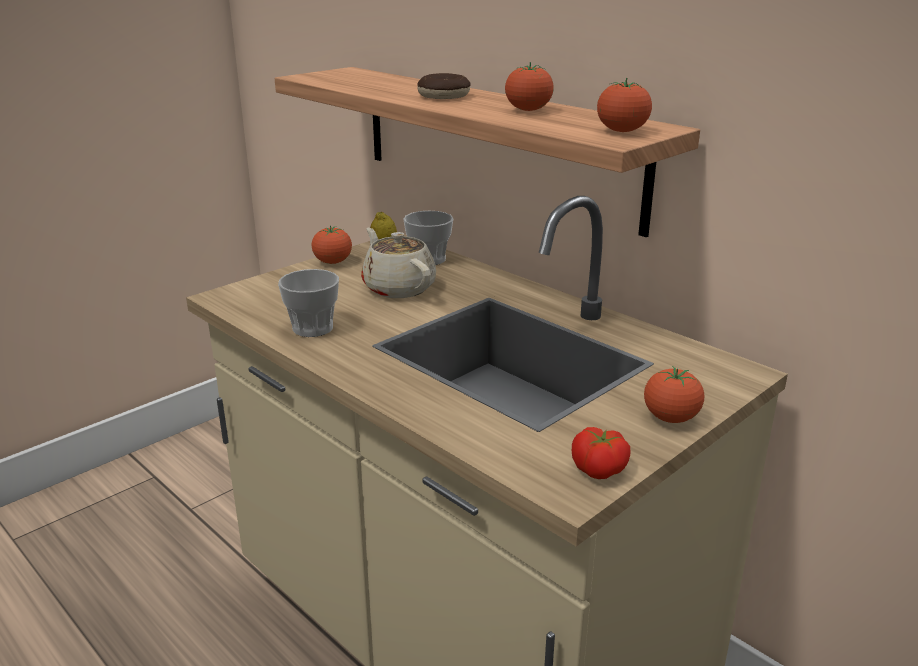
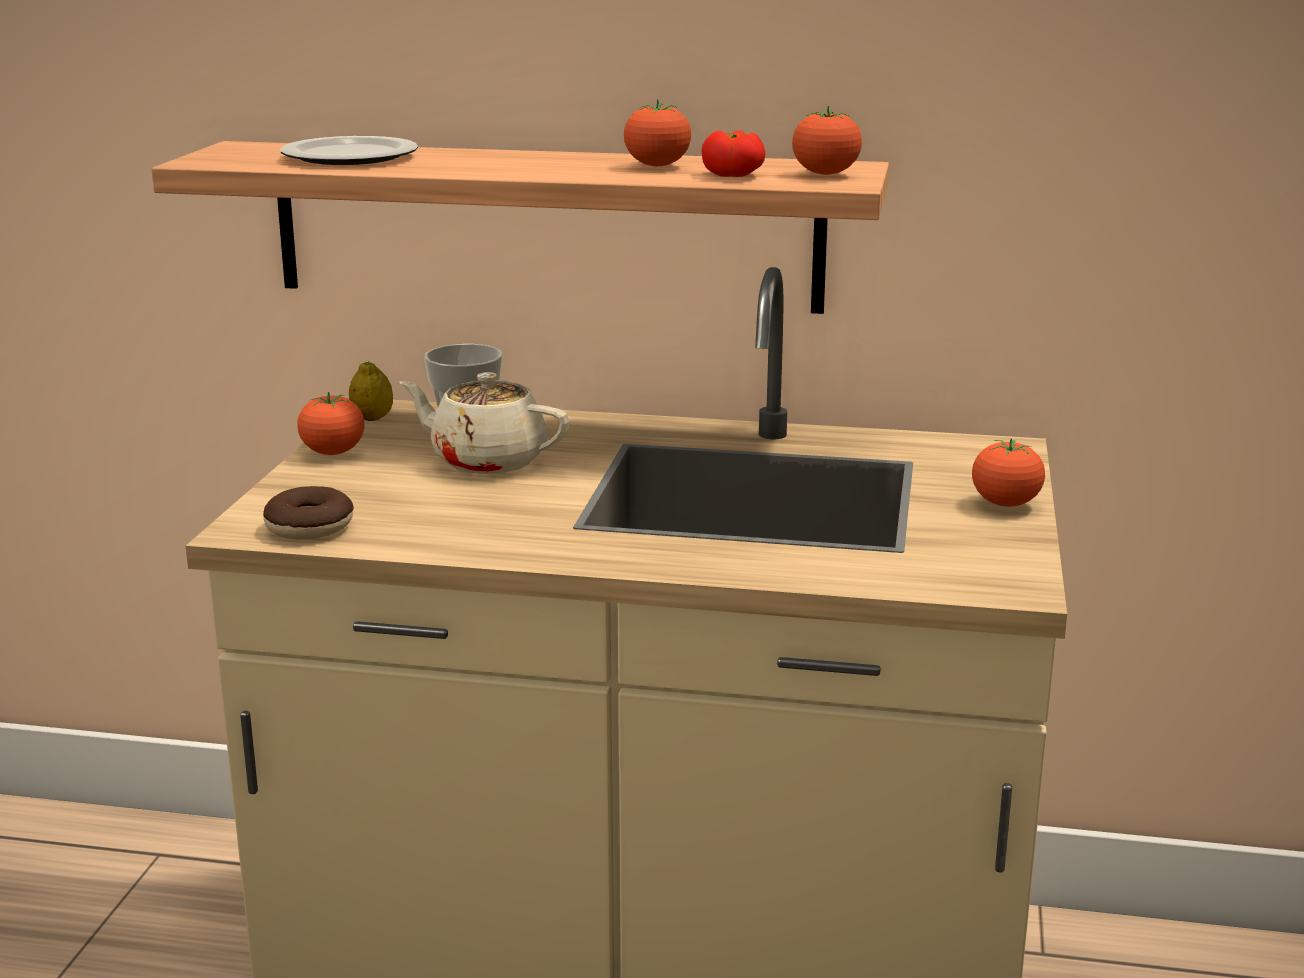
camera: 35 degrees left, 5 degrees down
(313, 328) = (458, 530): cup -> none
(378, 82) = (347, 156): none -> plate
(443, 96) = (498, 162): donut -> donut (310, 527)
(600, 469) = (1012, 563): tomato -> tomato (734, 175)

